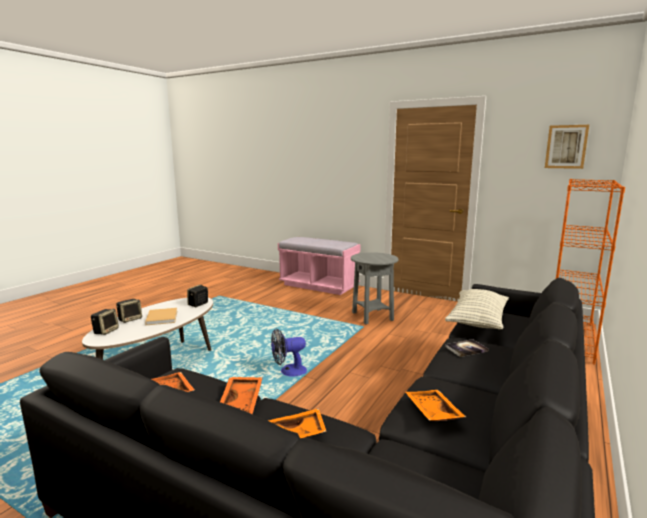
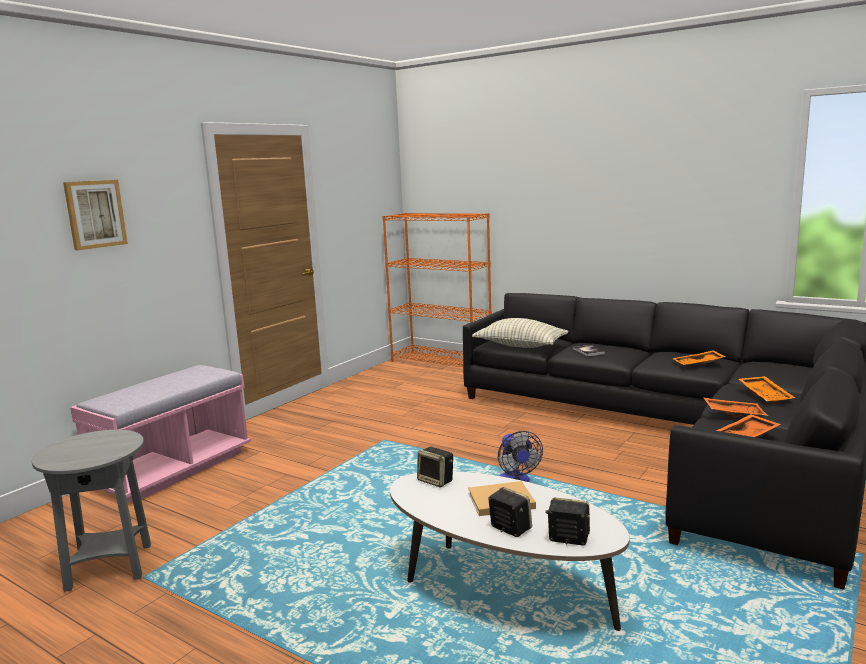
camera: 85 degrees left, 0 degrees up
(372, 317) = (351, 434): grey side table -> grey side table (110, 567)
(566, 147) = (371, 184): picture -> picture (95, 214)

